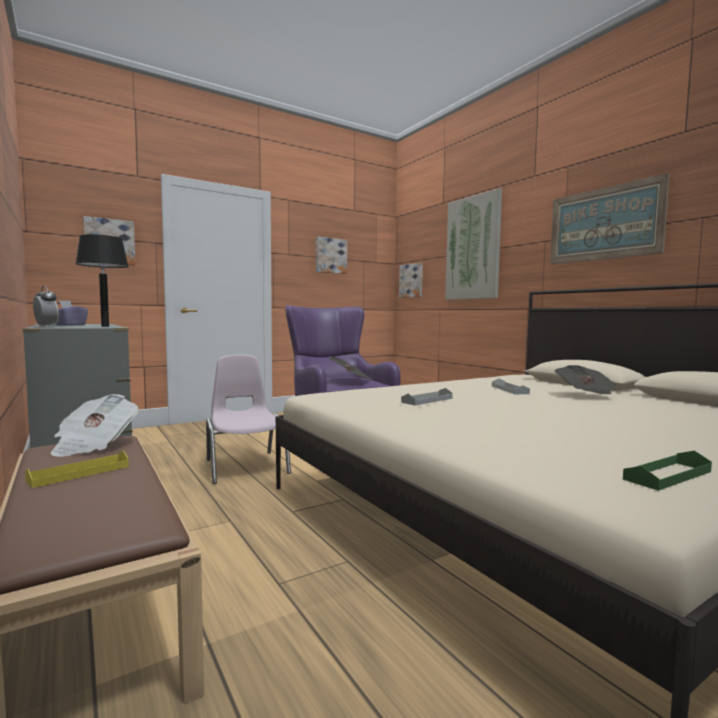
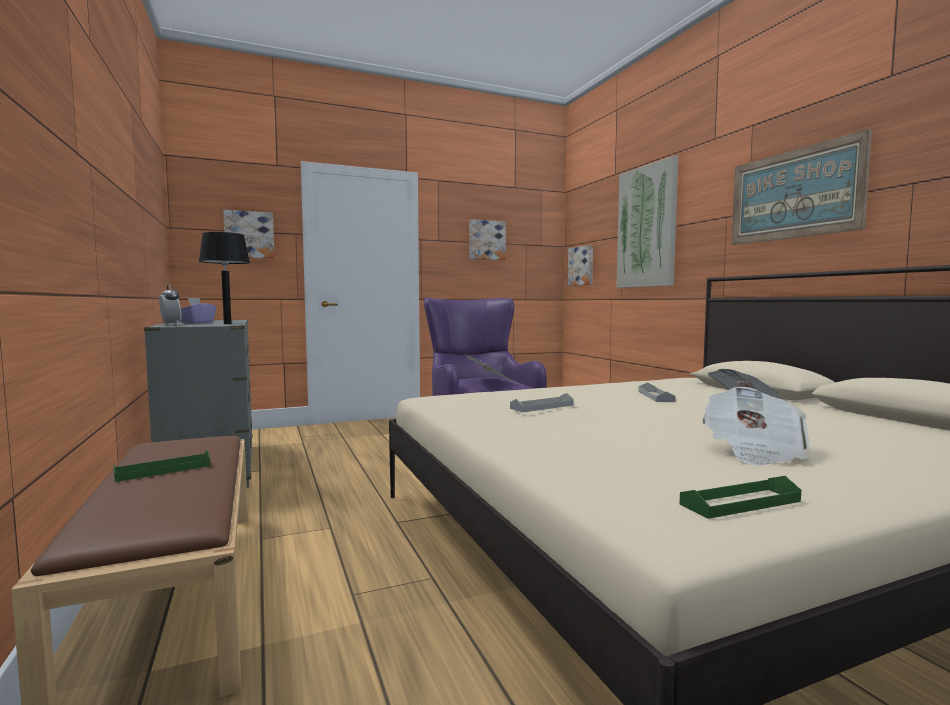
camera: 10 degrees right, 0 degrees up
(79, 473) = (163, 470): yellow tray -> green tray
(94, 445) = (192, 444): newspaper -> newspaper (753, 451)
(246, 466) = (369, 472): pink chair -> none

